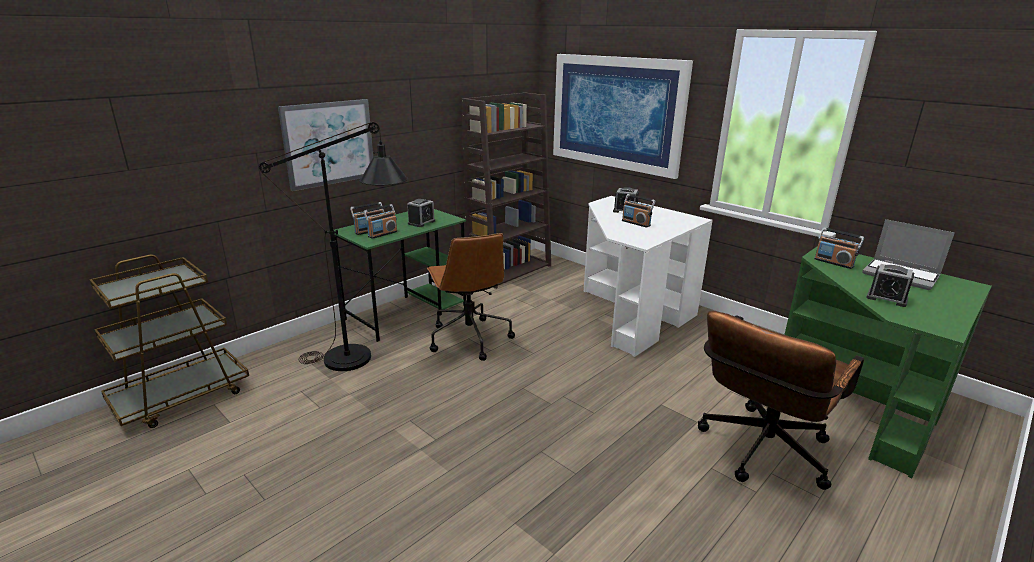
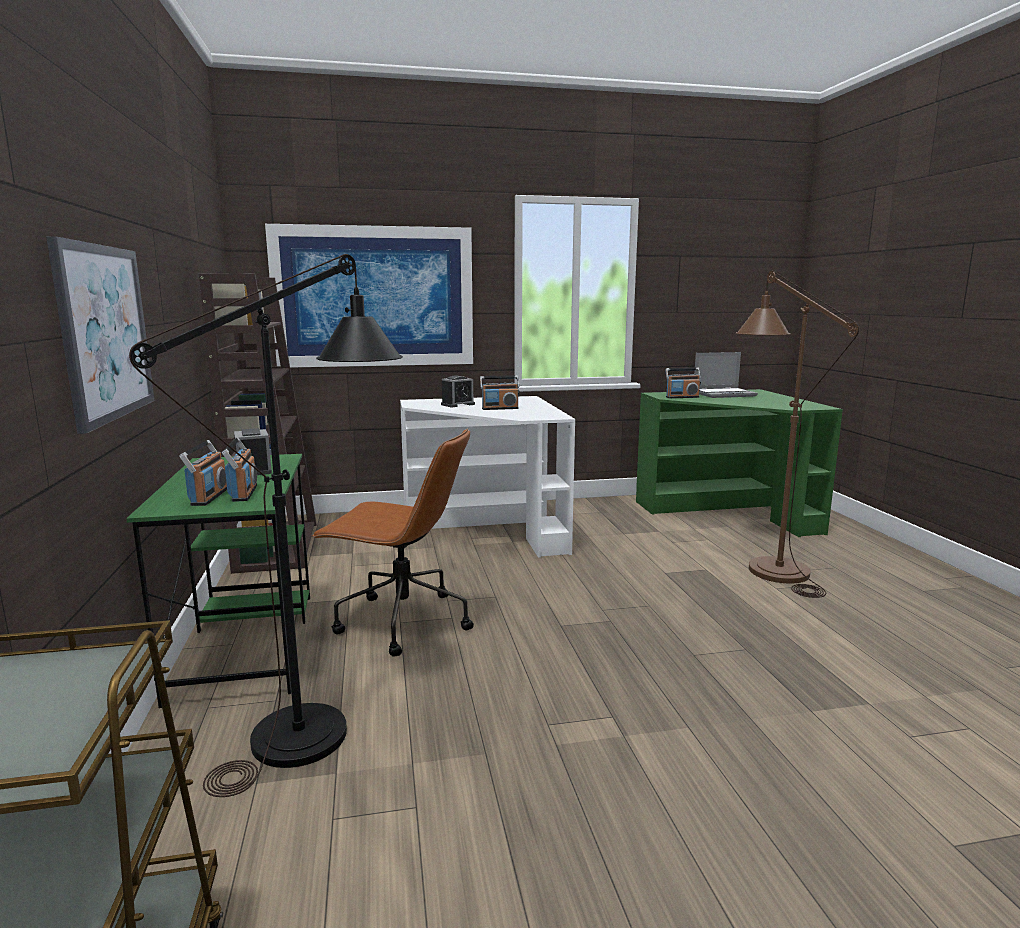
camera: 55 degrees left, 10 degrees down
(759, 453) = (769, 565): brown office chair -> brown floor lamp
(886, 298) = (760, 403): alarm clock -> none

